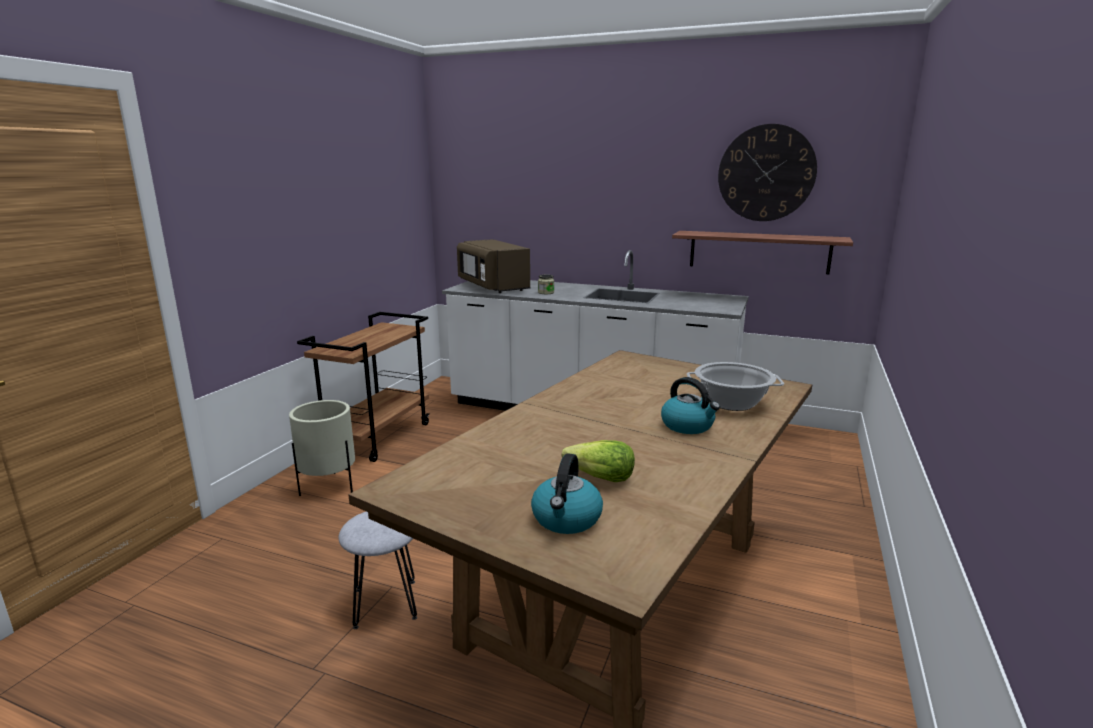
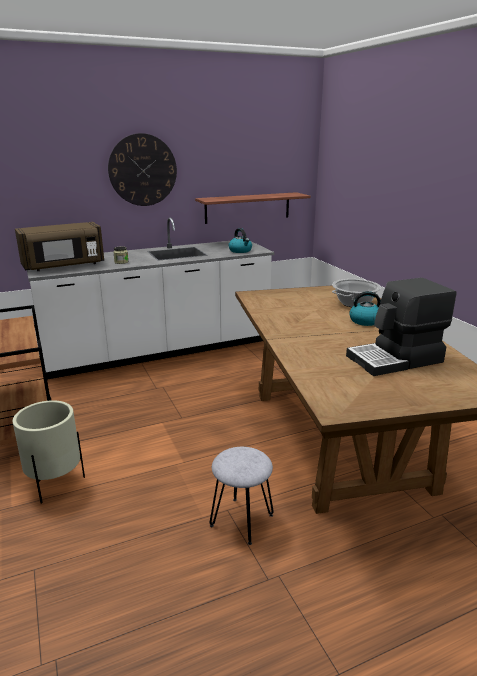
camera: 45 degrees left, 5 degrees up
(492, 286) = (64, 266): brown microwave -> brown microwave turned 45 degrees counterclockwise
(566, 519) = (430, 382): kettle -> kettle (240, 251)
(600, 478) = (396, 359): lettuce -> coffee machine
(766, 173) = (247, 153): wall clock -> wall clock (142, 170)

